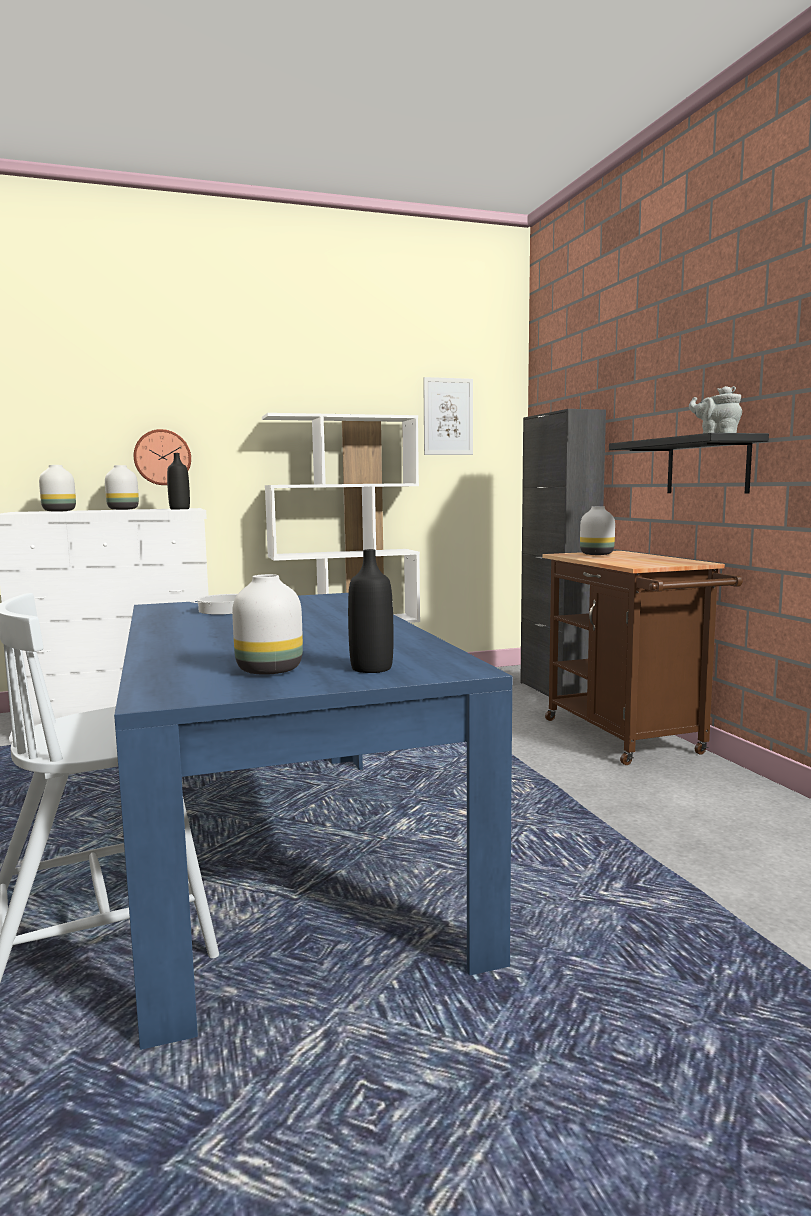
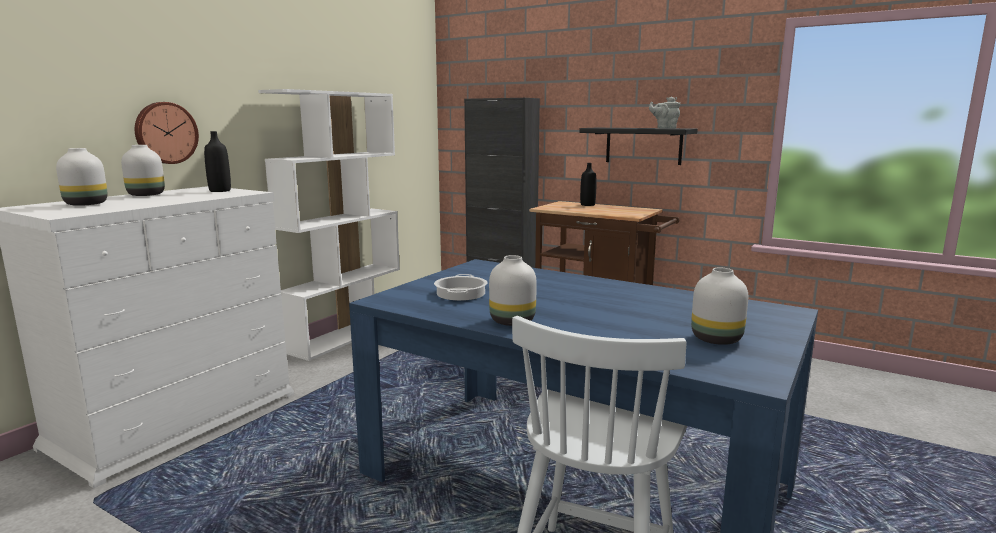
camera: 40 degrees left, 5 degrees up
(371, 668) = (753, 322): black bottle -> black bottle (587, 205)
(448, 416) = (391, 93): picture -> none
(596, 554) = (565, 206): white vase -> white vase (512, 322)

